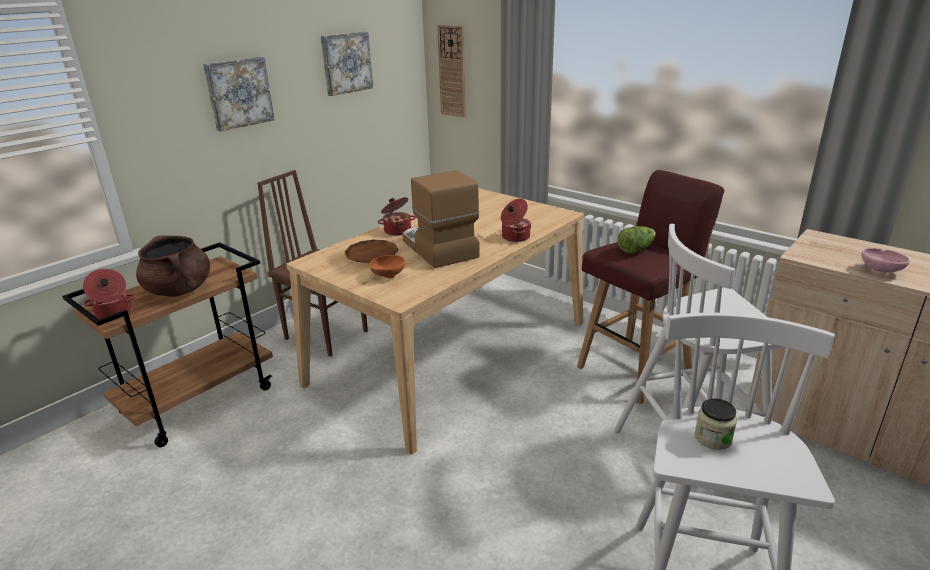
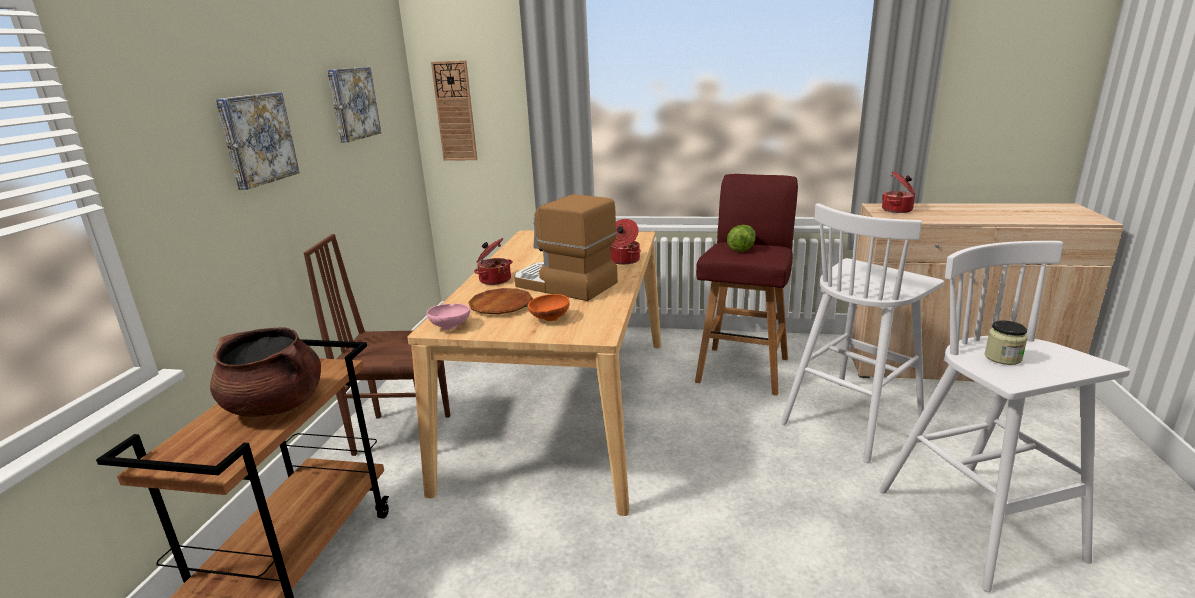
camera: 30 degrees left, 5 degrees down
(113, 313) = (204, 459): cooking pot -> cooking pot (898, 210)
(881, 271) = (951, 218): pink bowl -> pink bowl (451, 326)

